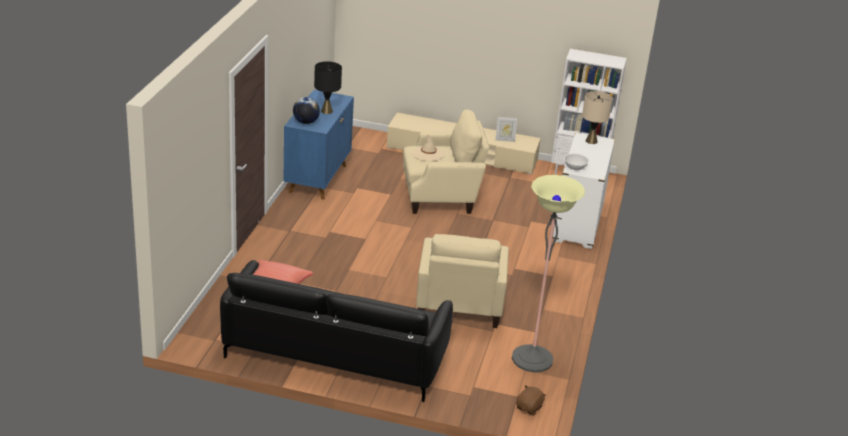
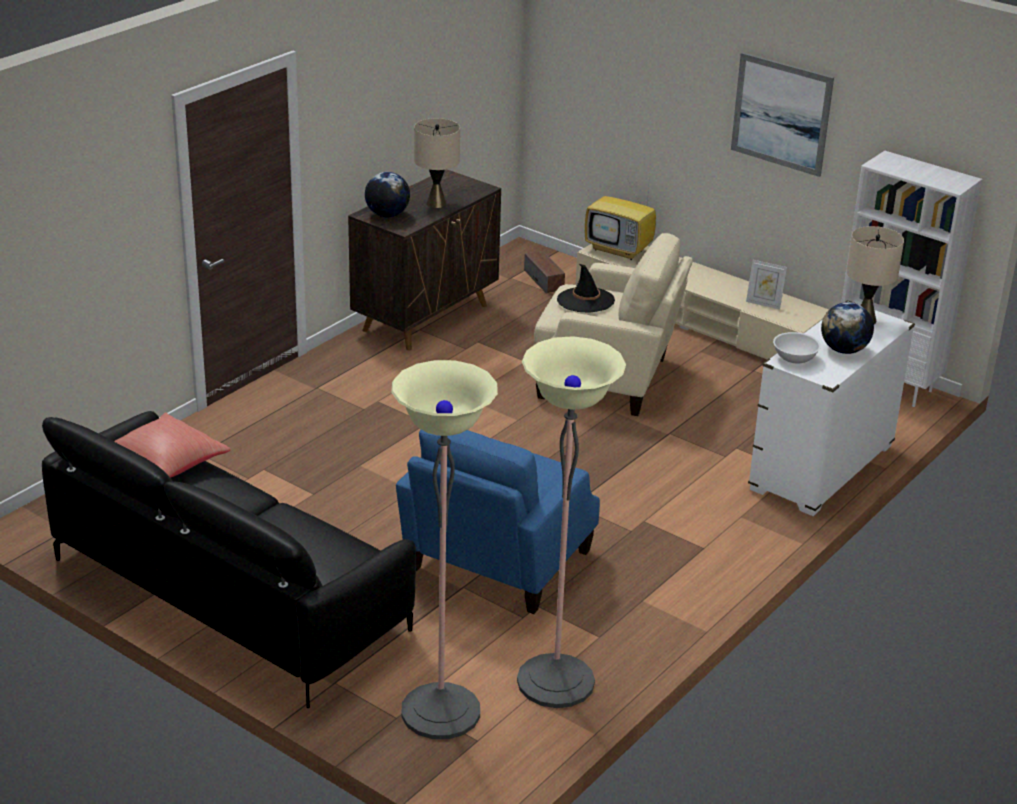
camera: 25 degrees right, 0 degrees up
(318, 178) = (426, 317): blue cabinet -> brown cabinet
(326, 111) = (436, 203): black table lamp -> beige table lamp
(365, 145) = (544, 280): none -> speaker
(409, 121) = (620, 250): none -> television
(428, 154) = (585, 300): beige hat -> black hat
(459, 306) = (497, 563): beige armchair -> blue armchair
(489, 387) = (440, 712): none -> floor lamp
(506, 34) = (781, 114): none -> picture
(529, 408) = (483, 766): brown plush toy -> none
(594, 159) = (844, 350): none -> globe

